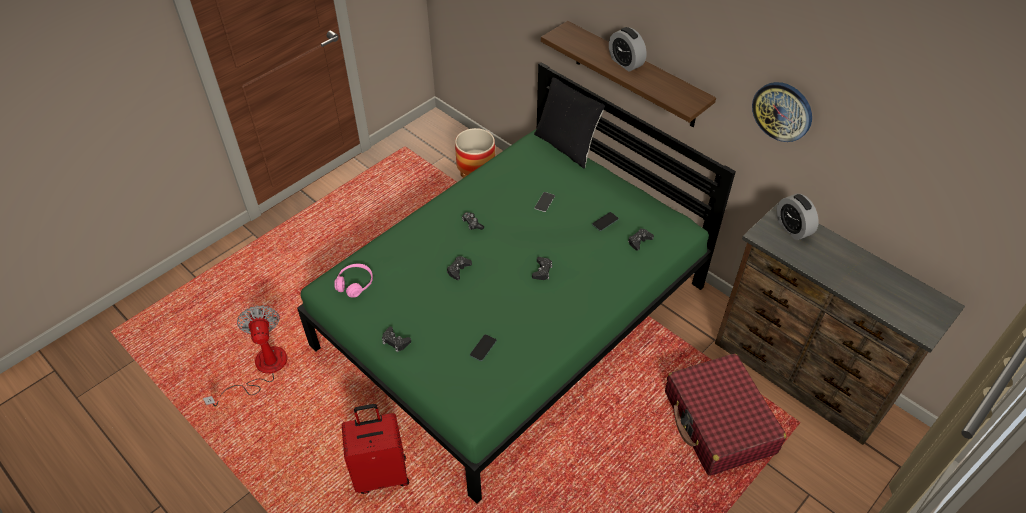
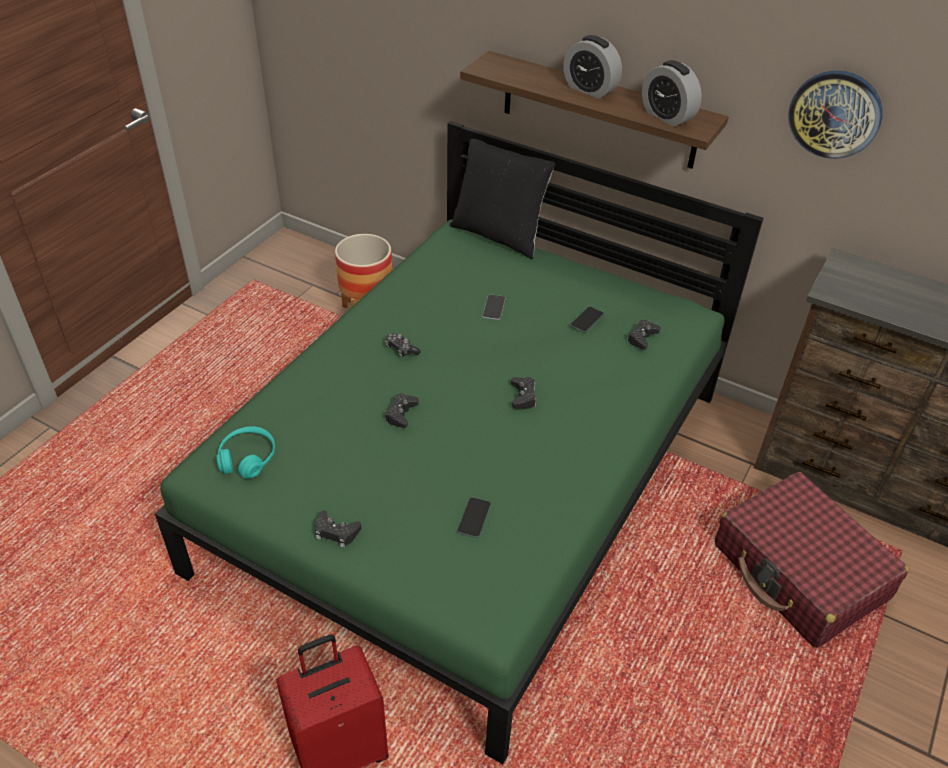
camera: 15 degrees left, 5 degrees down
(262, 369) = (105, 624): fan -> none
(355, 284) = (247, 459): pink headphones -> turquoise headphones
(792, 228) = (866, 277): alarm clock -> alarm clock (667, 116)

